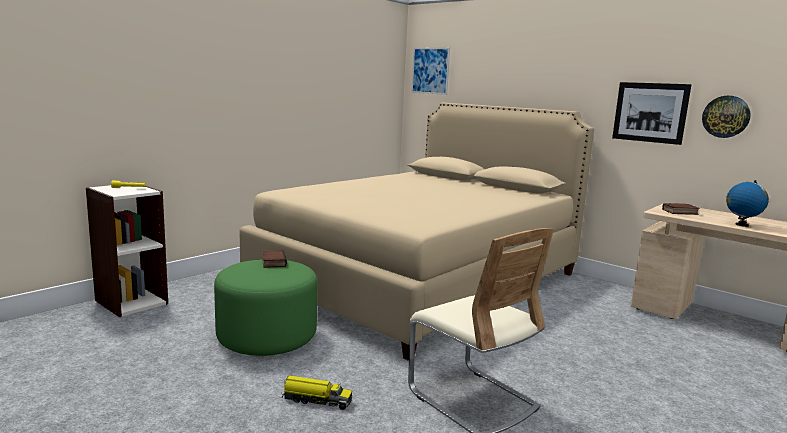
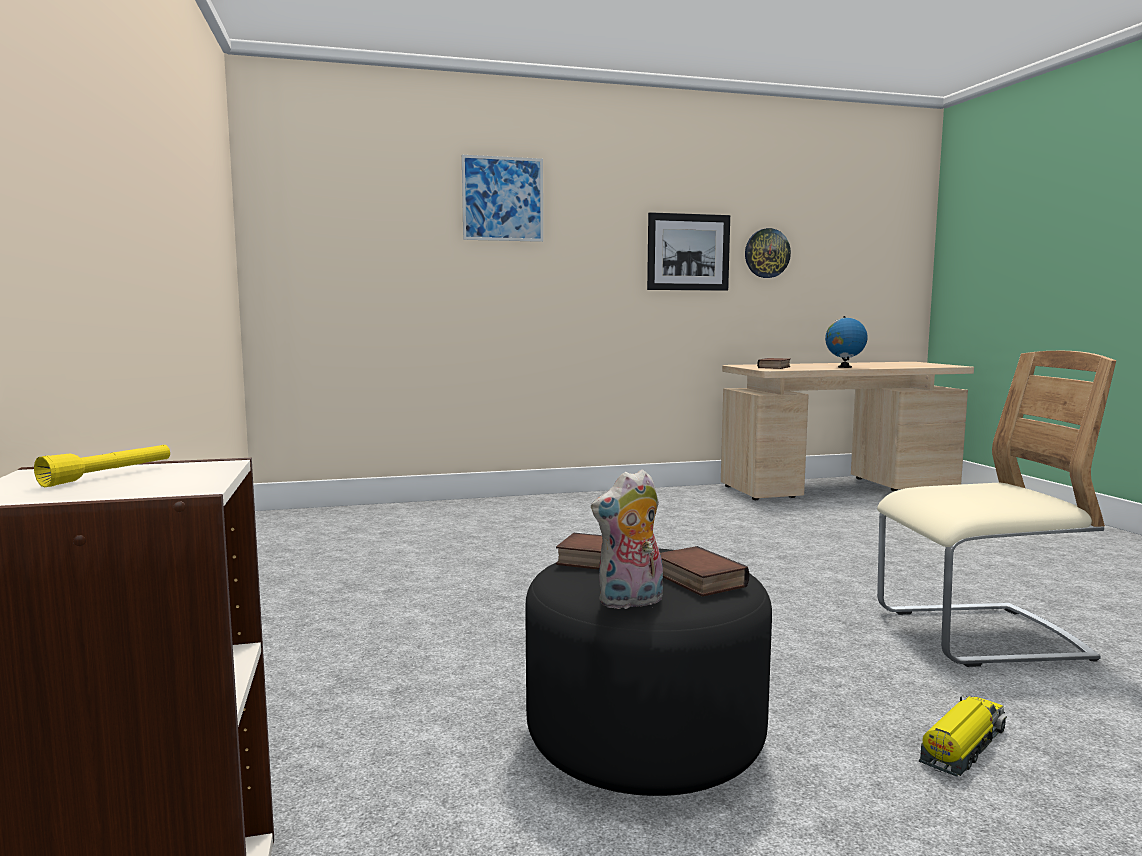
camera: 55 degrees left, 5 degrees down
(231, 272) = (630, 602): none -> plush toy
(265, 277) = (696, 579): none -> book
(267, 336) = (645, 735): green ottoman -> black ottoman
(420, 280) = (526, 558): beige bed -> none
(430, 70) = (304, 190): picture -> picture (503, 199)

